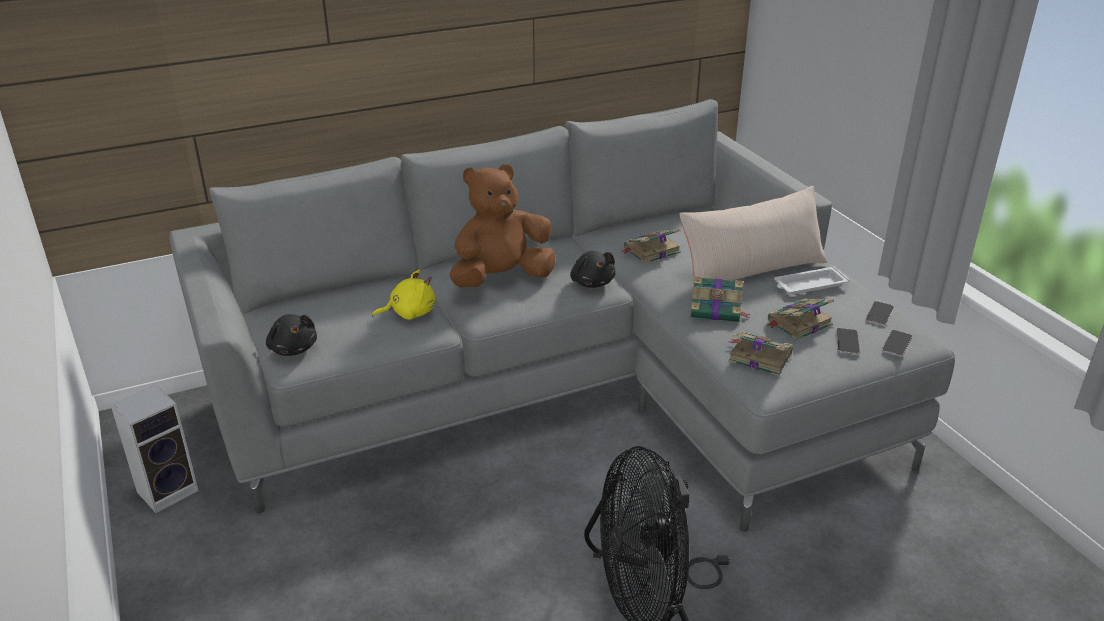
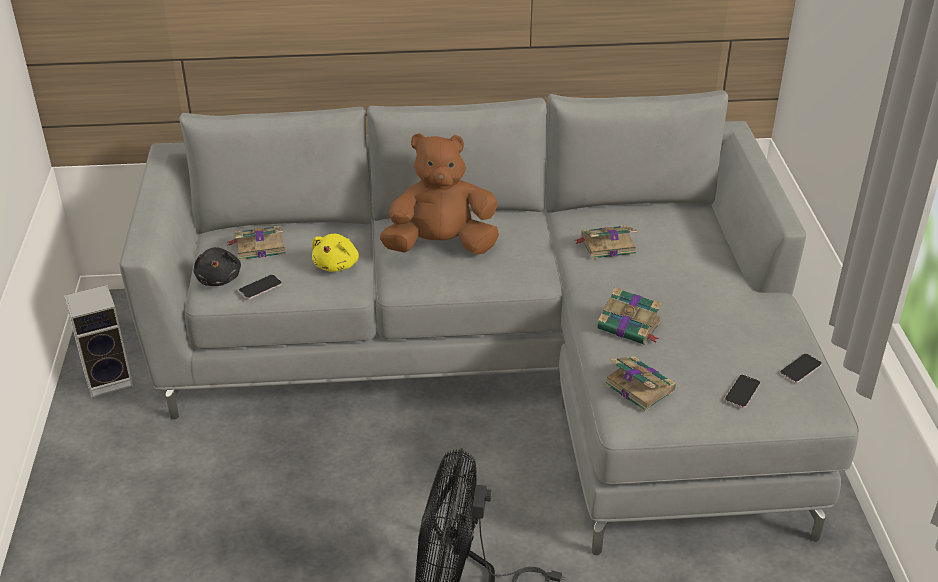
camera: 20 degrees right, 5 degrees up
(409, 313) = (337, 265): yellow plush toy -> yellow plush toy turned 105 degrees clockwise
(592, 282) = (527, 268): black plush toy -> none
(751, 269) = (698, 288): beige pillow -> none
(798, 323) = (704, 360): book -> book (259, 246)
(809, 285) = (746, 319): white tray -> none
(897, 344) = (795, 406): phone -> phone (260, 287)

